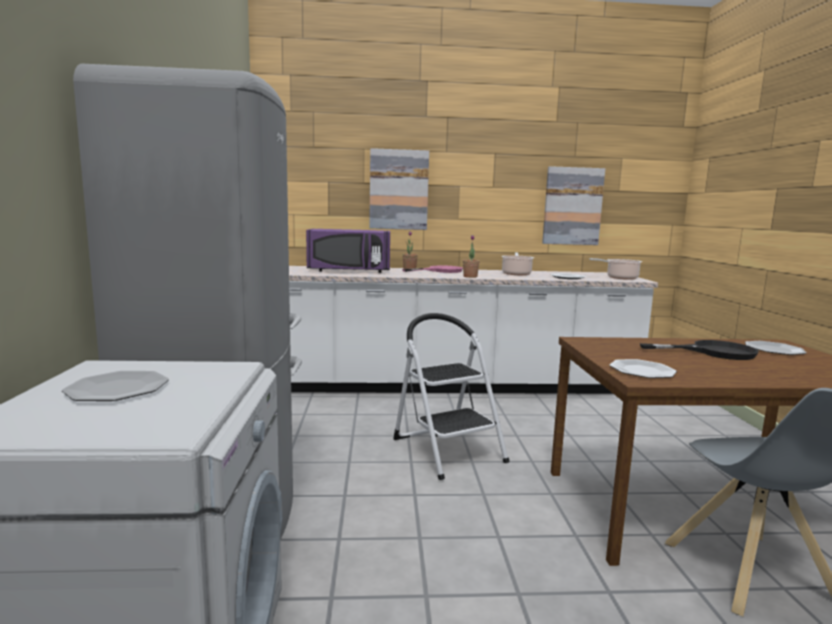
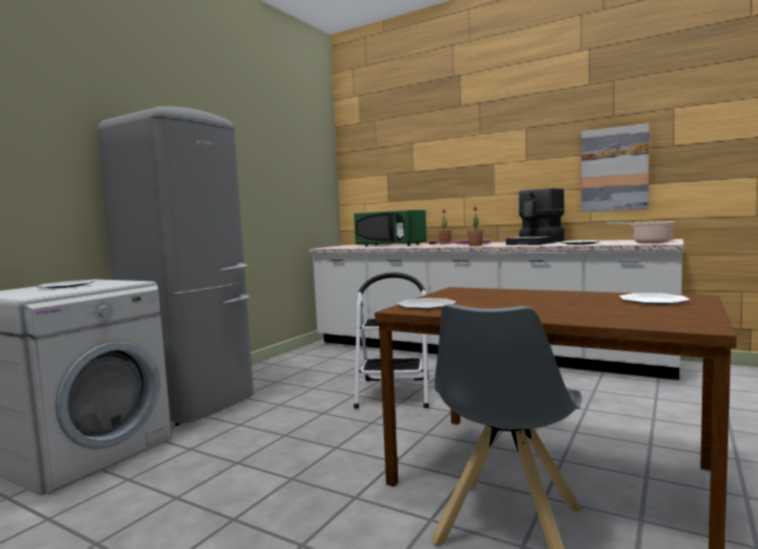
camera: 35 degrees right, 5 degrees down
(349, 271) = (389, 245): purple microwave -> green microwave
(398, 190) = (440, 174): picture -> none
(516, 273) = (537, 243): cooking pot -> coffee machine
(712, 352) = (560, 299): black frying pan -> none

